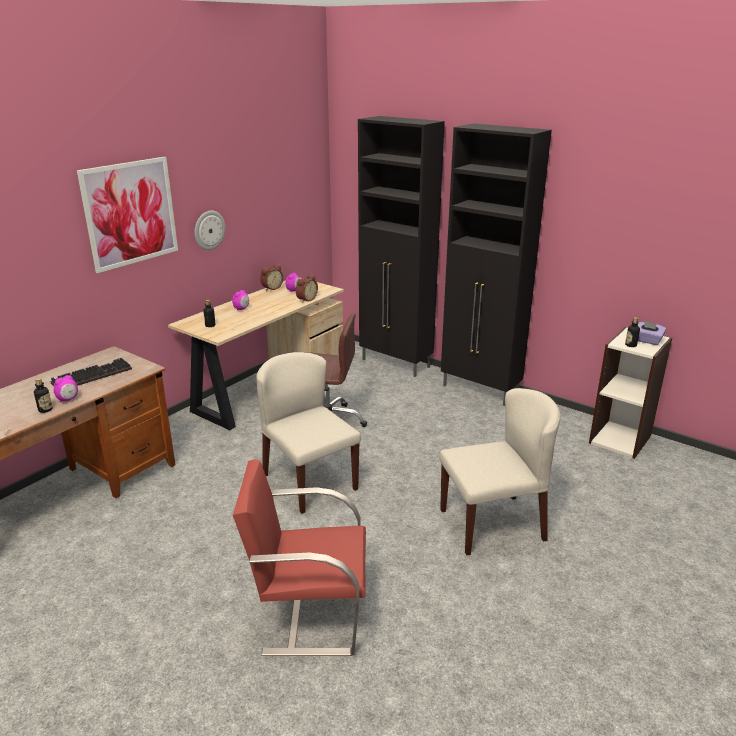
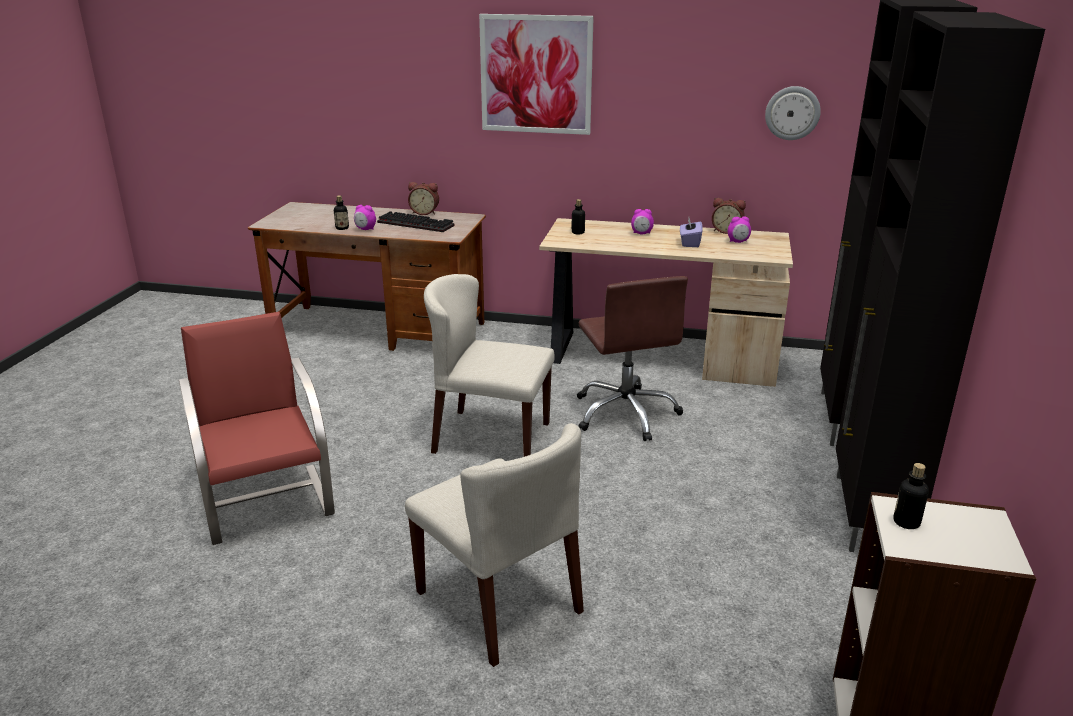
camera: 65 degrees right, 0 degrees up
(209, 230) = (644, 122): wall clock -> wall clock (792, 113)
(306, 299) = (720, 253): alarm clock -> alarm clock (425, 213)
(309, 482) = (490, 437): beige chair -> beige chair turned 105 degrees counterclockwise
(647, 341) = (960, 542): purple tissue box -> purple tissue box (689, 243)

